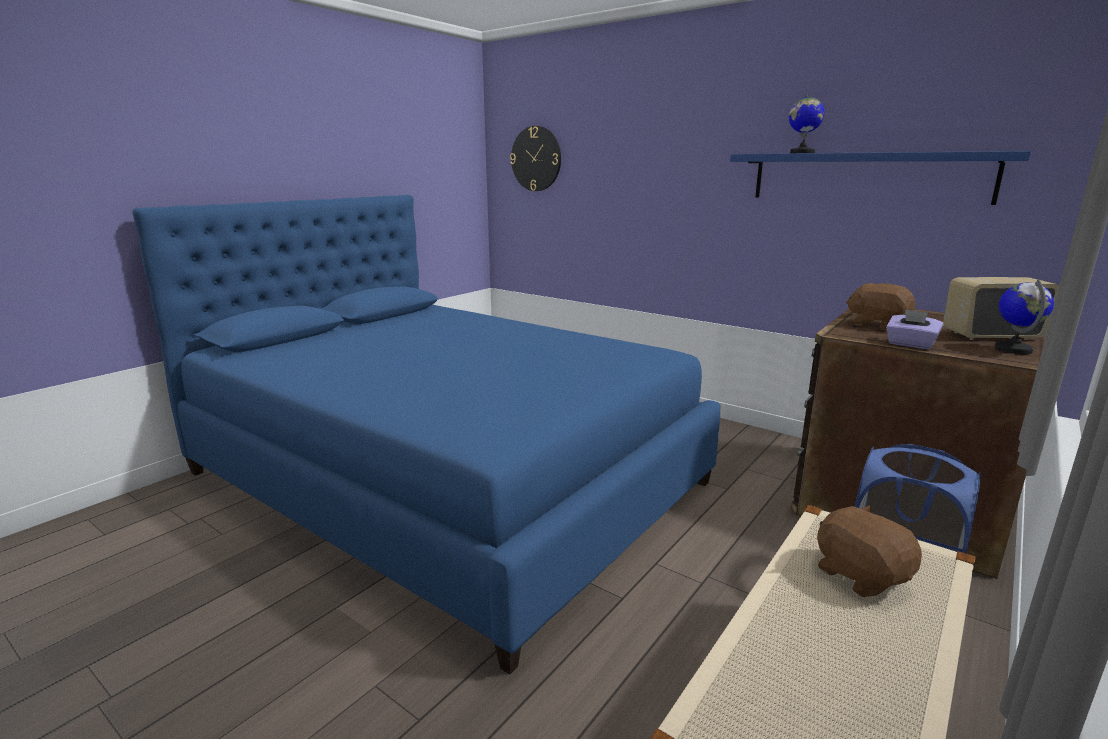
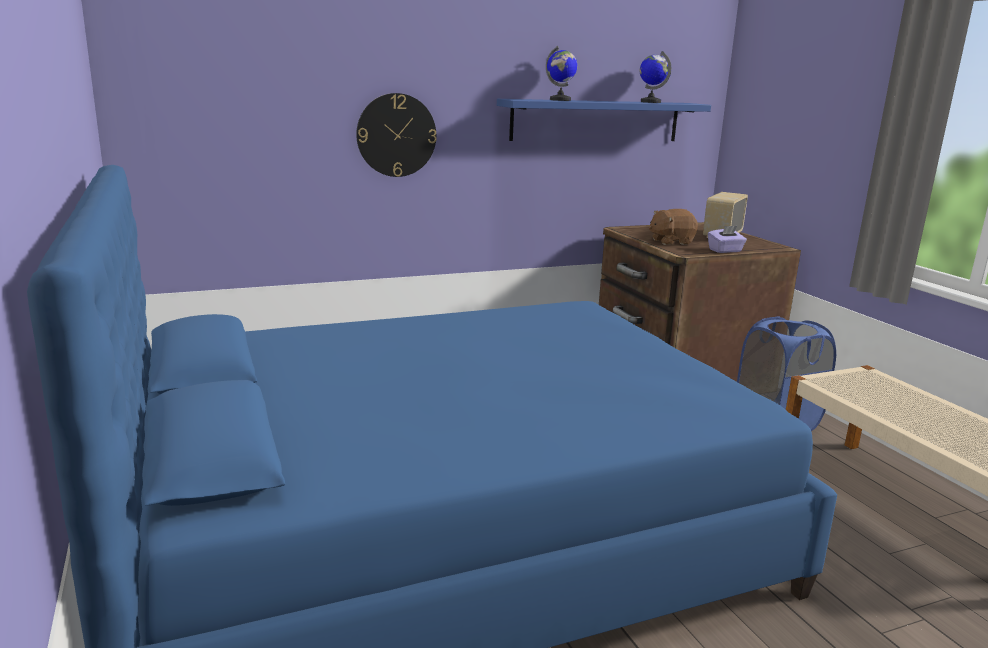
camera: 60 degrees left, 0 degrees up
(536, 159) = (208, 95): wall clock -> wall clock (396, 135)
(860, 575) = (881, 395): brown plush toy -> none
(1013, 349) = (753, 241): globe -> globe (650, 102)

